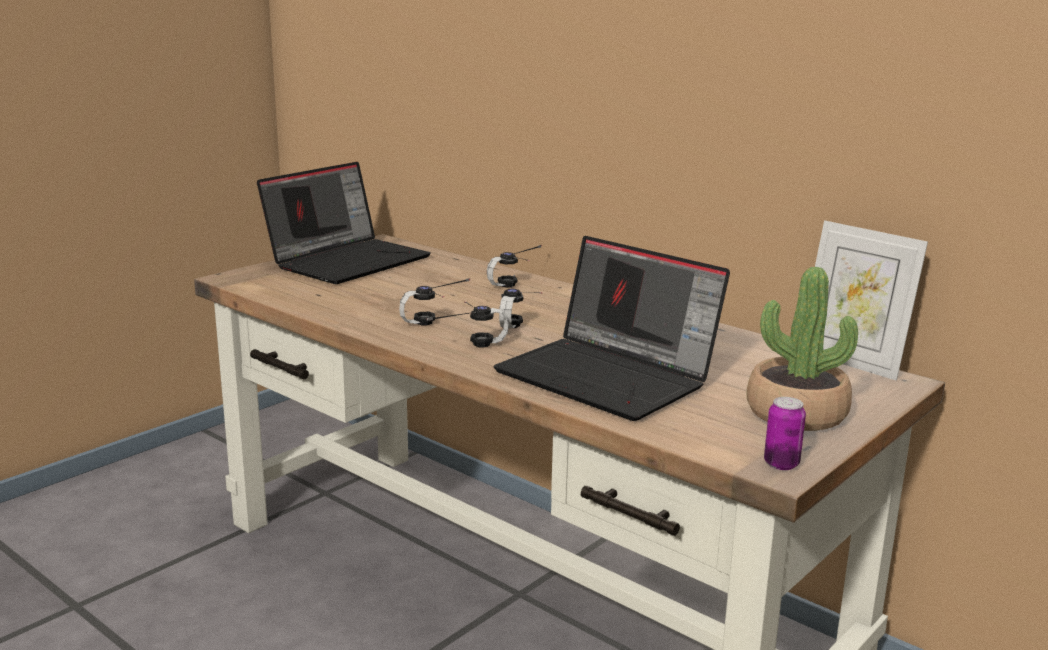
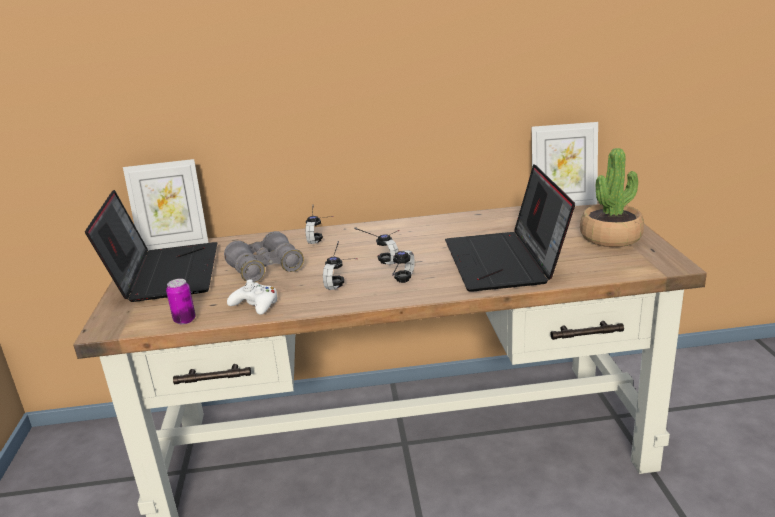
camera: 45 degrees left, 5 degrees up
(339, 308) = (255, 305): none -> white game controller
(408, 244) = (175, 244): none -> picture frame
(414, 288) = (266, 269): none -> grey binoculars
(610, 377) = (505, 262): laptop -> laptop turned 90 degrees clockwise
(781, 464) = (666, 262): can -> can (184, 320)

